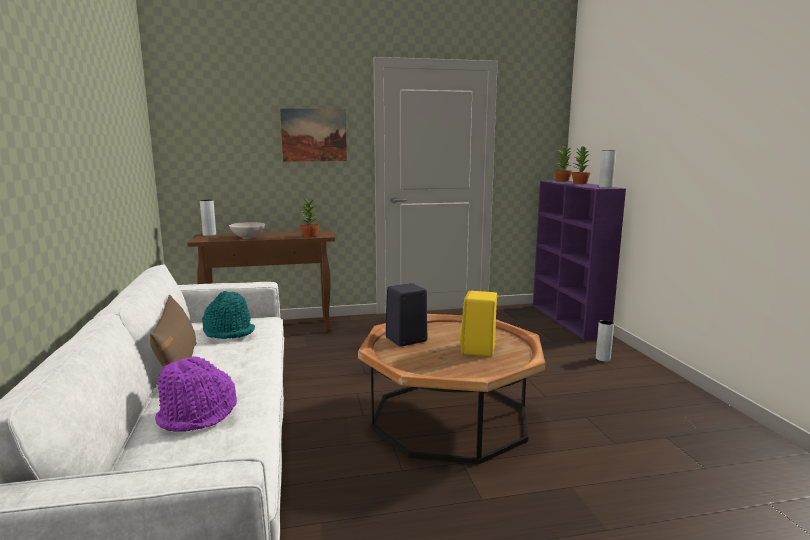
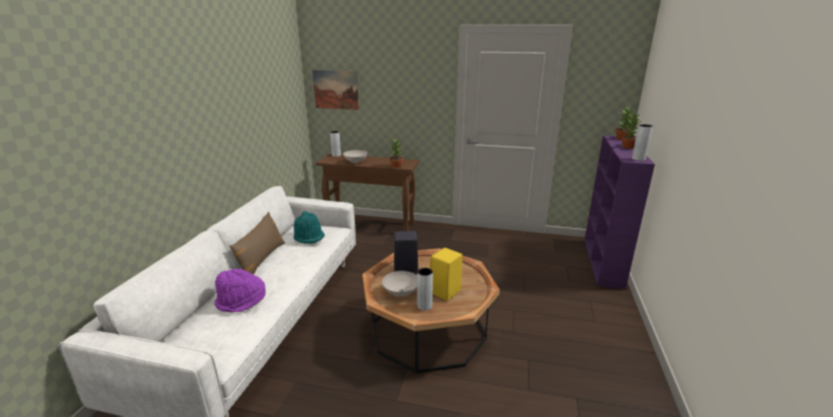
camera: 25 degrees right, 10 degrees up
(314, 135) = (410, 87): picture -> picture (336, 90)
(428, 360) = (401, 293): none -> white bowl
(603, 358) = (596, 309): grey vase -> grey vase (424, 306)

